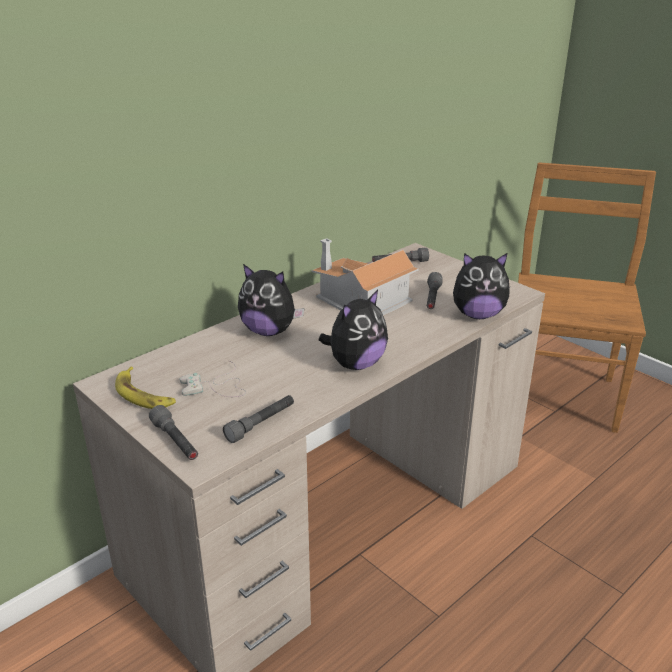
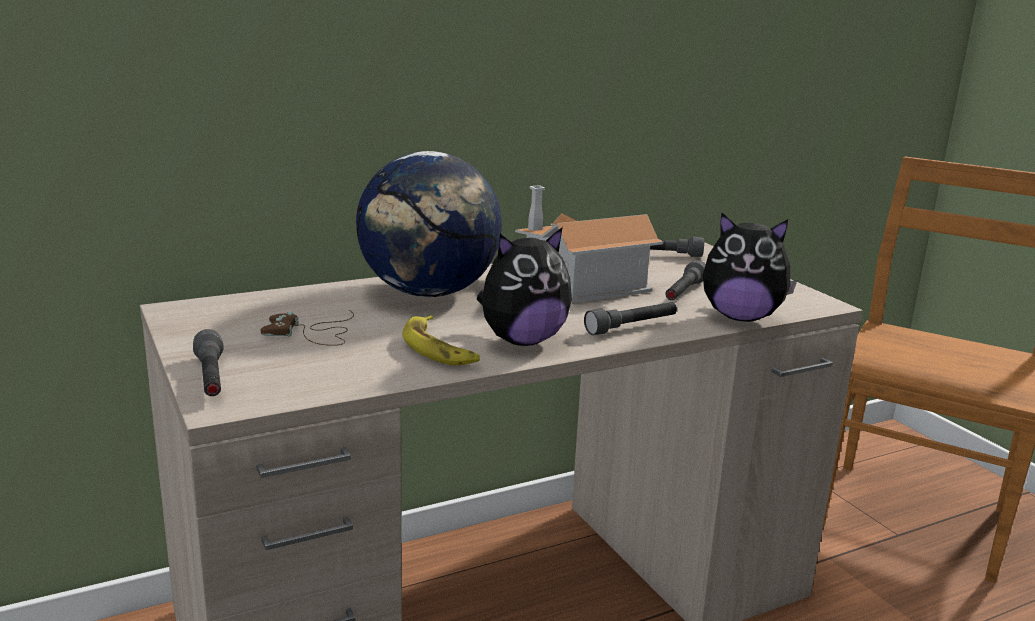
camera: 15 degrees right, 10 degrees down
(144, 394) = (214, 327): banana -> banana (438, 348)
(216, 386) = (313, 334): white game controller -> brown game controller
(261, 424) = (339, 379): grey flashlight -> grey flashlight (632, 327)
(269, 331) = (429, 293): plush toy -> globe

